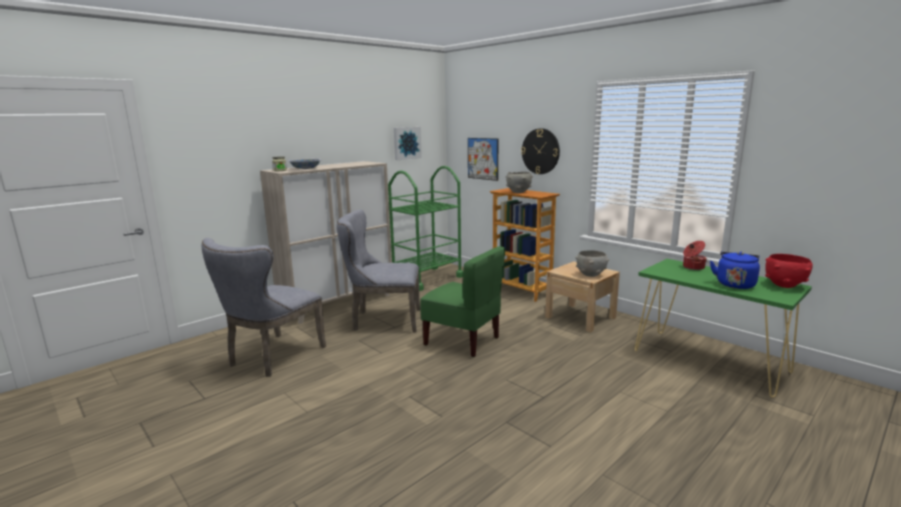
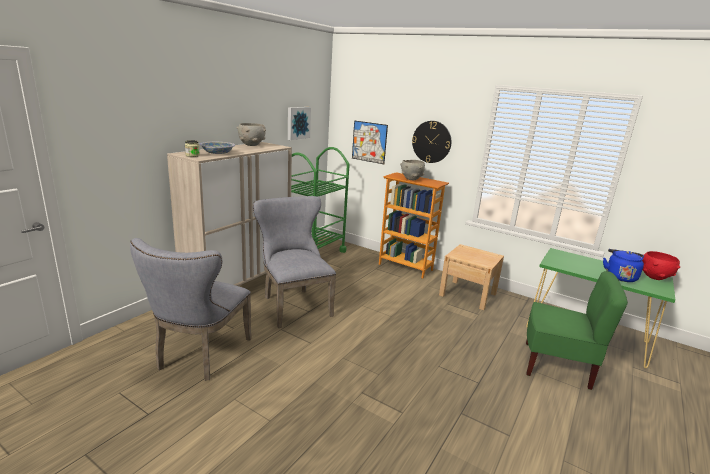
camera: 15 degrees left, 5 degrees up
(382, 320) = (293, 304): grey chair -> grey chair turned 75 degrees clockwise
(463, 341) = (380, 325): green chair -> green chair (556, 366)
(591, 275) = (484, 260): grey bowl -> grey bowl (251, 145)
(692, 267) = (576, 258): cooking pot -> none

